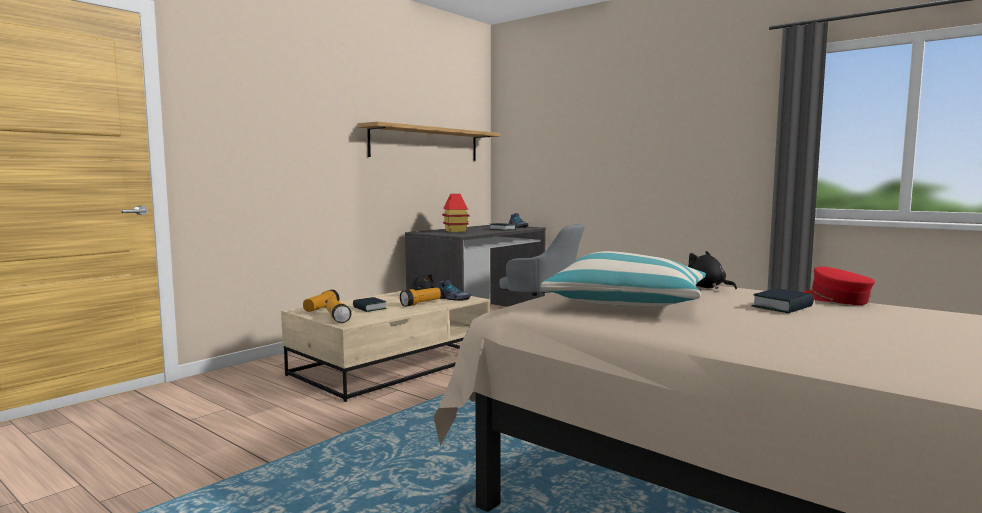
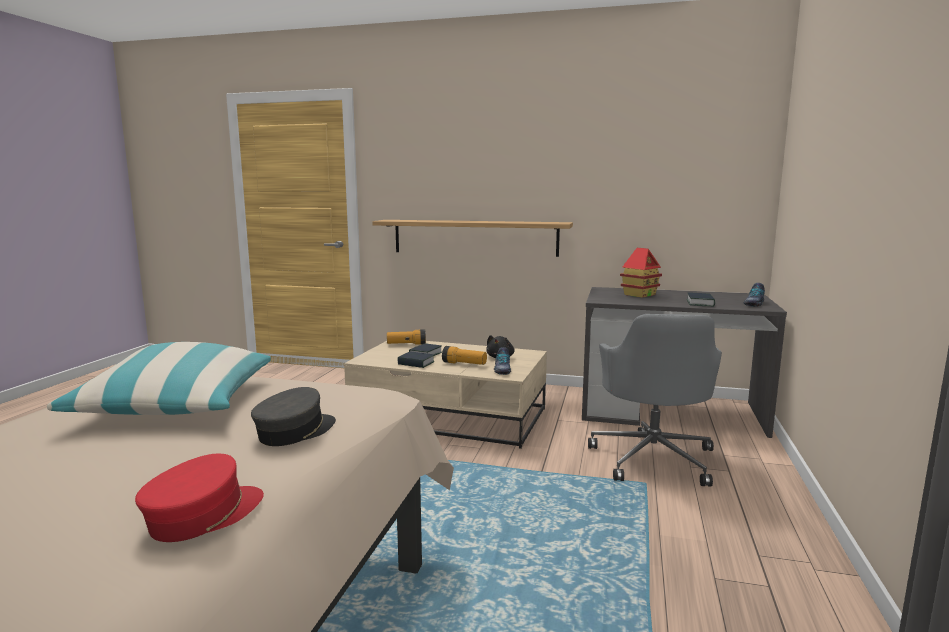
camera: 65 degrees right, 5 degrees up
(337, 318) = (378, 354): flashlight -> none
(426, 144) = (641, 183): shelf -> shelf (475, 237)
(707, 287) = (295, 431): black plush toy -> grey cap
(782, 307) = (135, 476): book -> book (416, 363)

